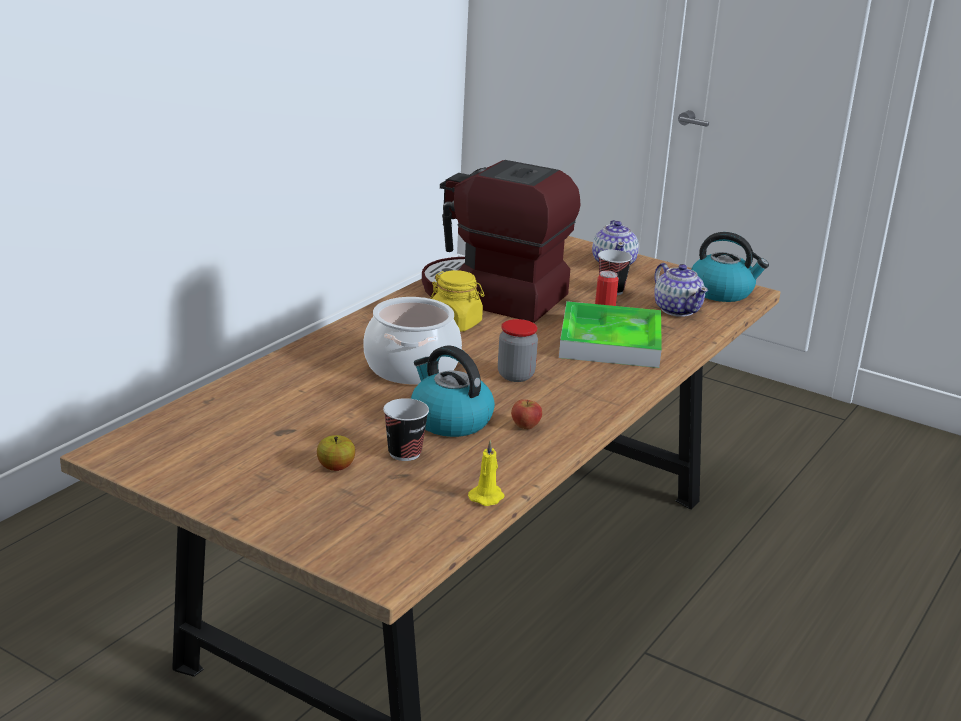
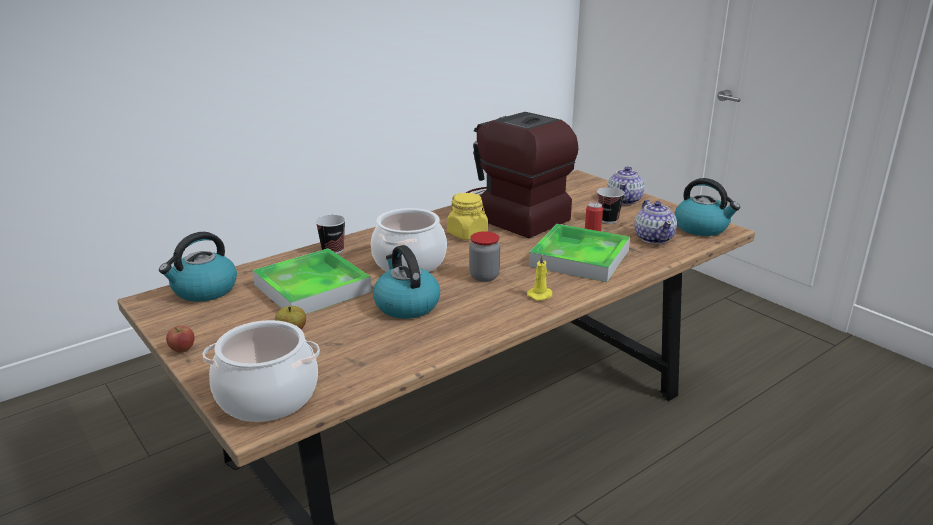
camera: 20 degrees right, 0 degrees up
(173, 431) = (204, 290): none -> kettle
(315, 413) = (312, 288): none -> tray
(372, 544) = (267, 397): none -> cooking pot
(404, 453) = (351, 326): cup -> cup (333, 250)
(487, 497) = (387, 370): yellow candle -> yellow candle (540, 295)
(525, 426) = (462, 317): apple -> apple (182, 349)

